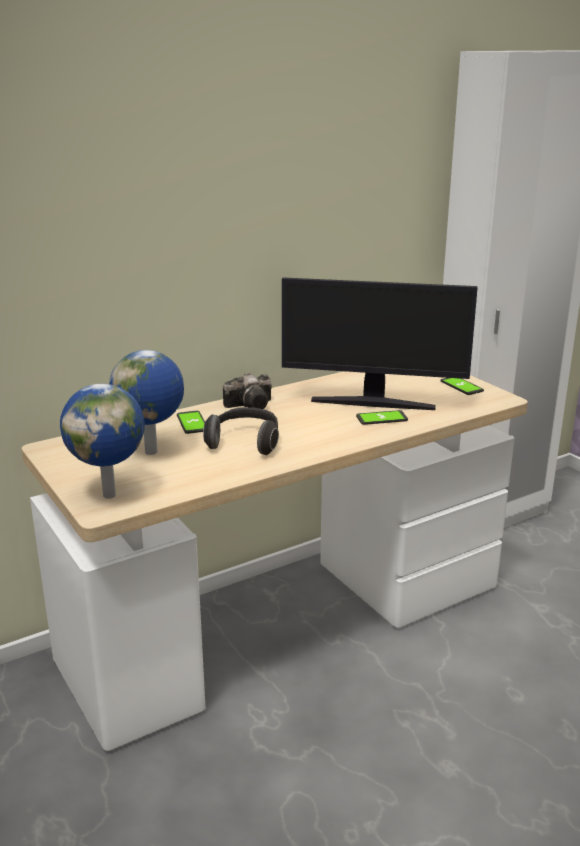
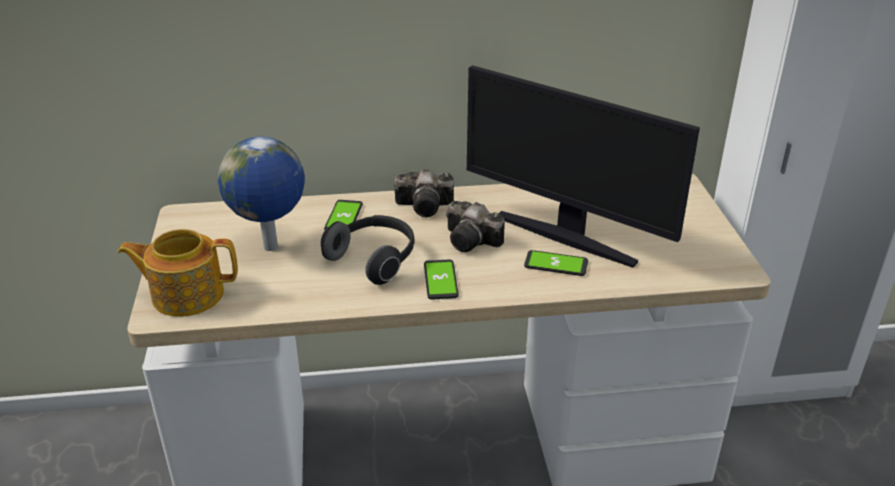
camera: 25 degrees right, 10 degrees up
(110, 494) = (186, 294): globe -> teapot
(309, 418) = (473, 241): none -> camera
(461, 386) = (700, 237): phone -> phone (440, 280)

